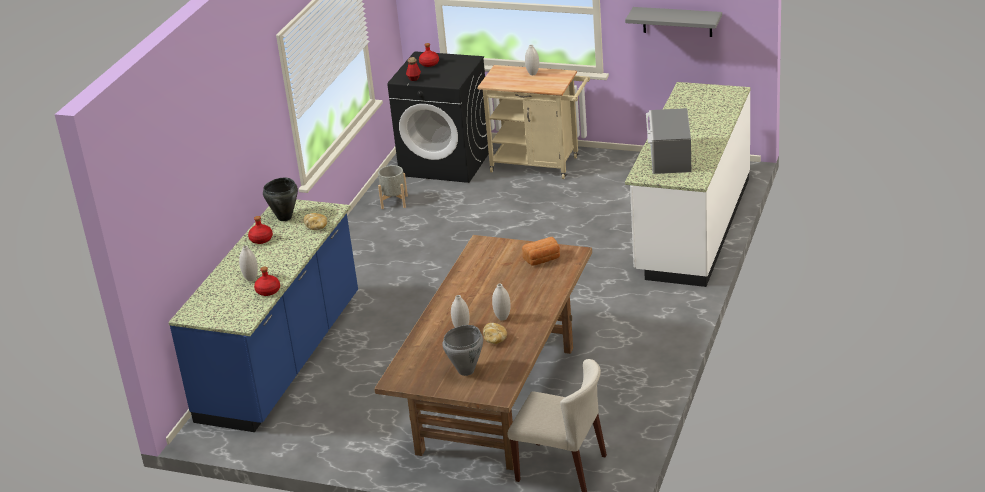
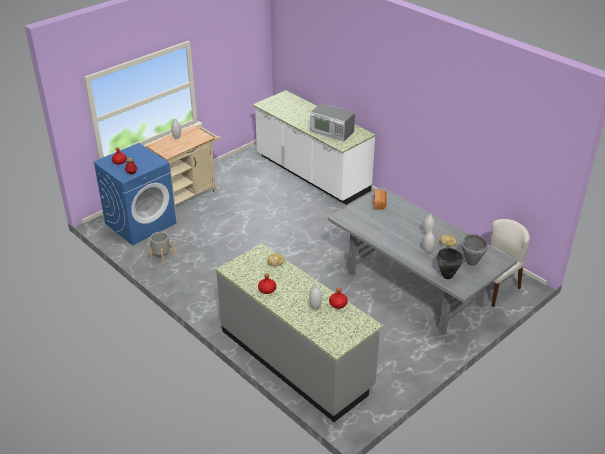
camera: 65 degrees left, 5 degrees up
(282, 359) = (296, 359): blue counter -> grey counter
(284, 217) = (248, 272): black cooking pot -> black cooking pot (447, 276)
(446, 162) = (141, 223): black washing machine -> blue washing machine
(497, 398) = (412, 288): brown dining table -> grey dining table
(677, 21) = (233, 71): grey shelf -> none

